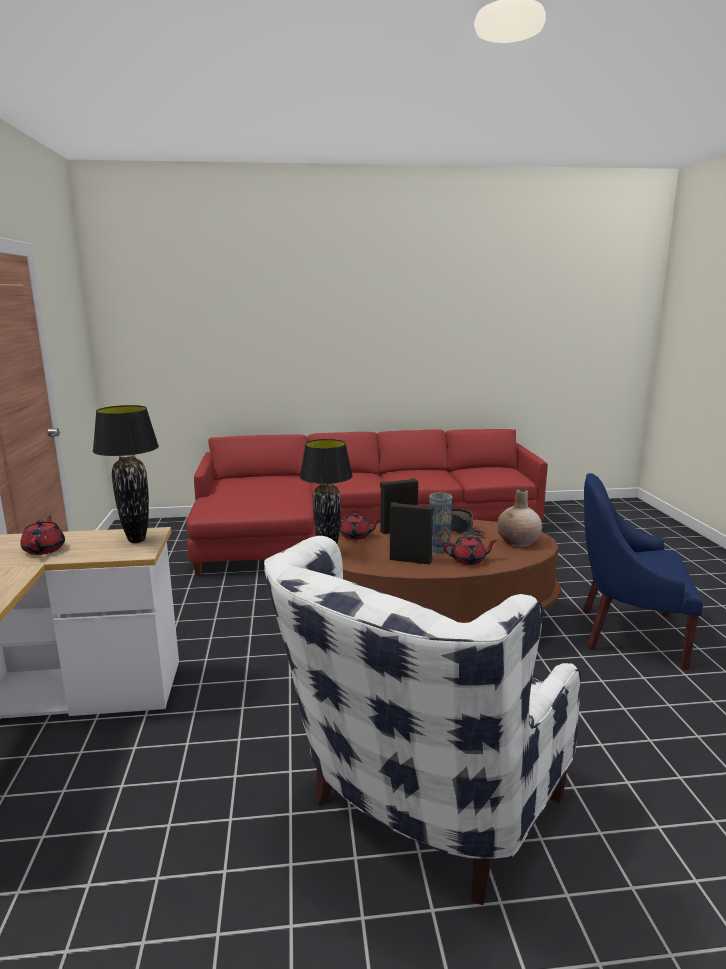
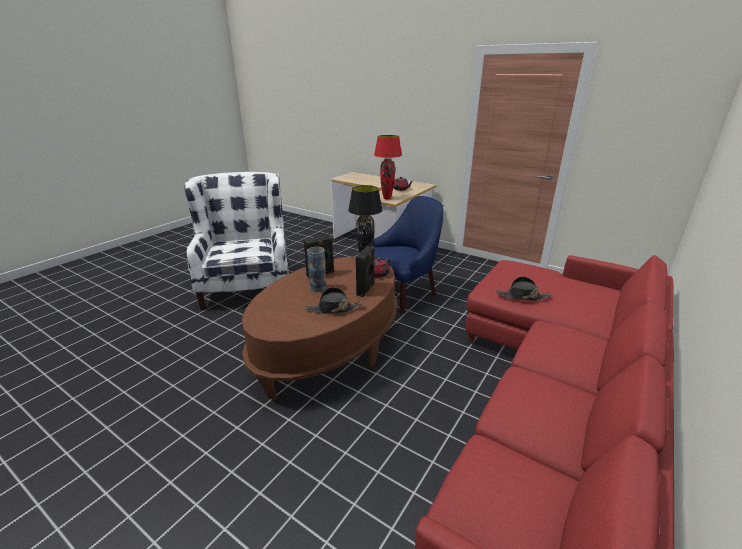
camera: 130 degrees right, 10 degrees up
(137, 540) = (387, 198): black table lamp -> red table lamp
(290, 494) = (522, 296): none -> black hat
(469, 560) = (289, 288): red teapot -> none
(518, 542) = (276, 318): beige vase -> none
(628, 634) = (191, 424): blue armchair -> blue armchair (402, 292)

